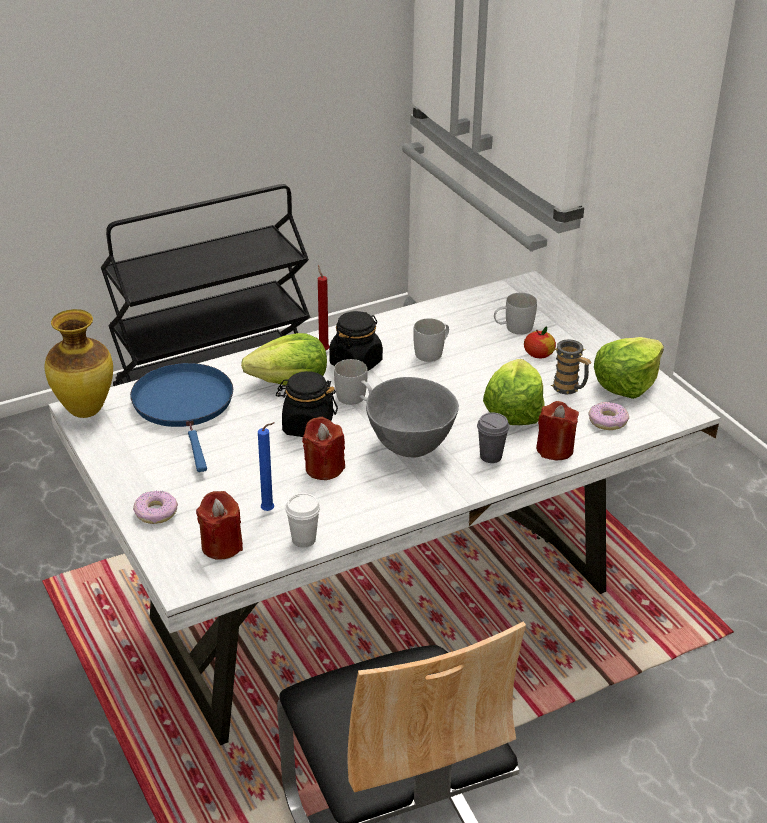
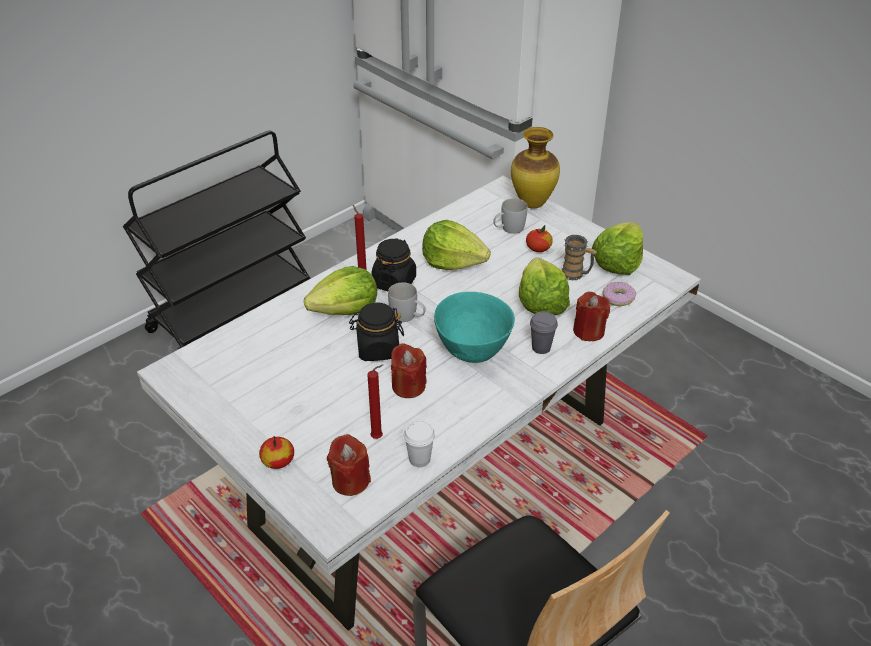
camera: 15 degrees left, 5 degrees up
(85, 411) = (173, 372): vase -> vase (532, 204)
(156, 513) = (278, 461): donut -> apple
(185, 406) = (263, 350): blue frying pan -> none
(270, 511) = (379, 437): blue candle -> red candle
(411, 447) = (473, 352): grey bowl -> turquoise bowl
(432, 352) = (453, 261): white mug -> lettuce

